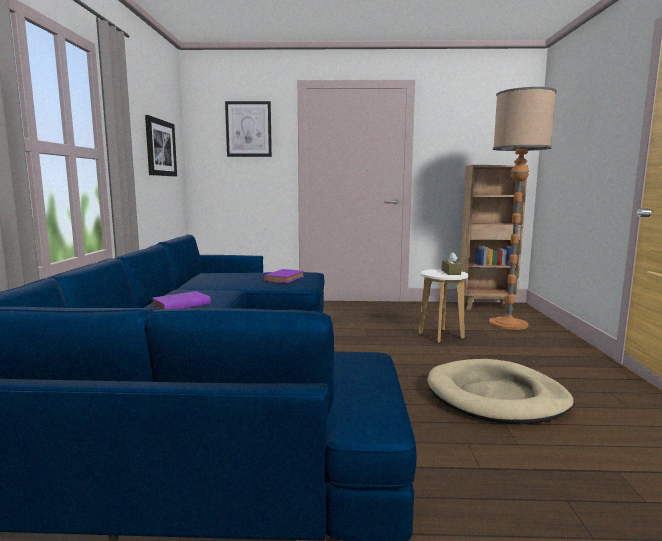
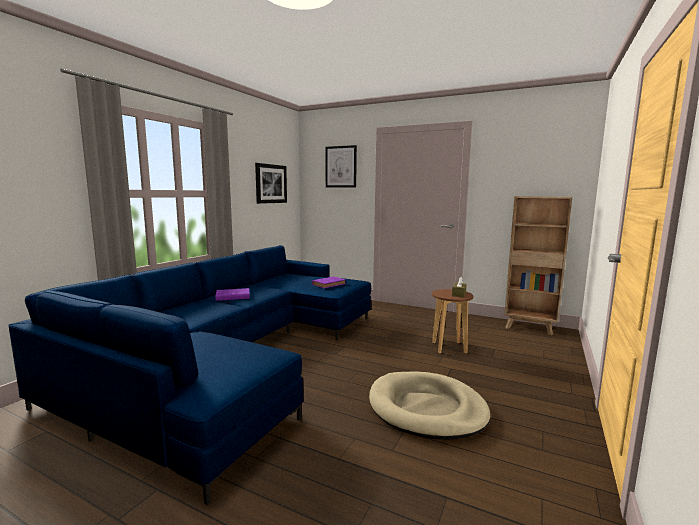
camera: 25 degrees right, 0 degrees up
(441, 336) = (449, 348): white stool -> brown stool
(508, 324) = (528, 347): floor lamp -> none

